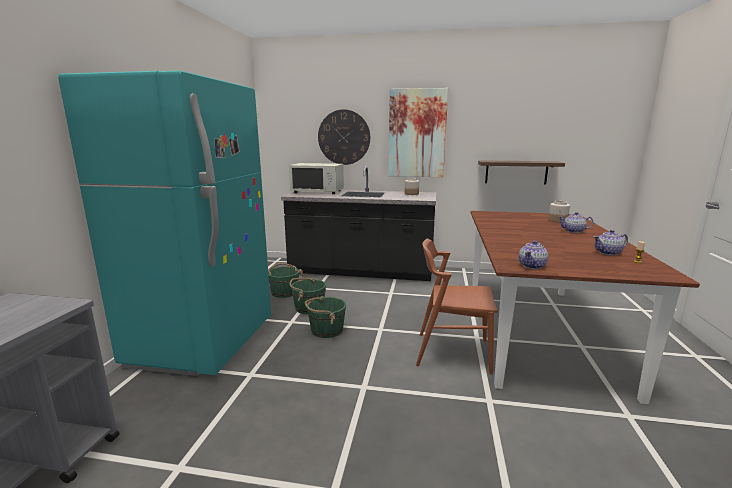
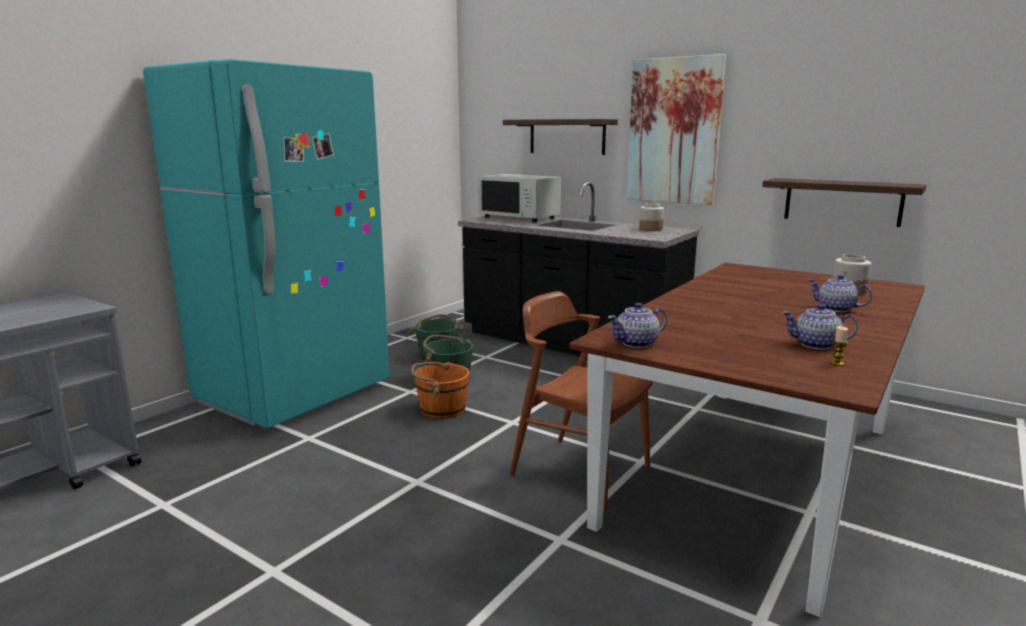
camera: 25 degrees right, 0 degrees up
(326, 330) = (441, 409): green bucket -> orange bucket
(344, 137) = (567, 136): wall clock -> shelf

